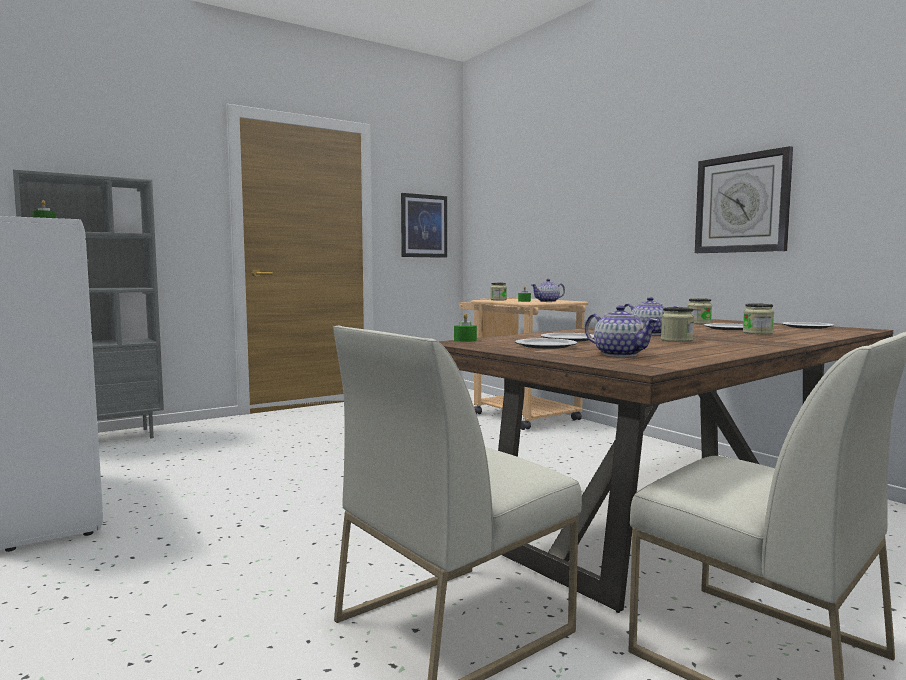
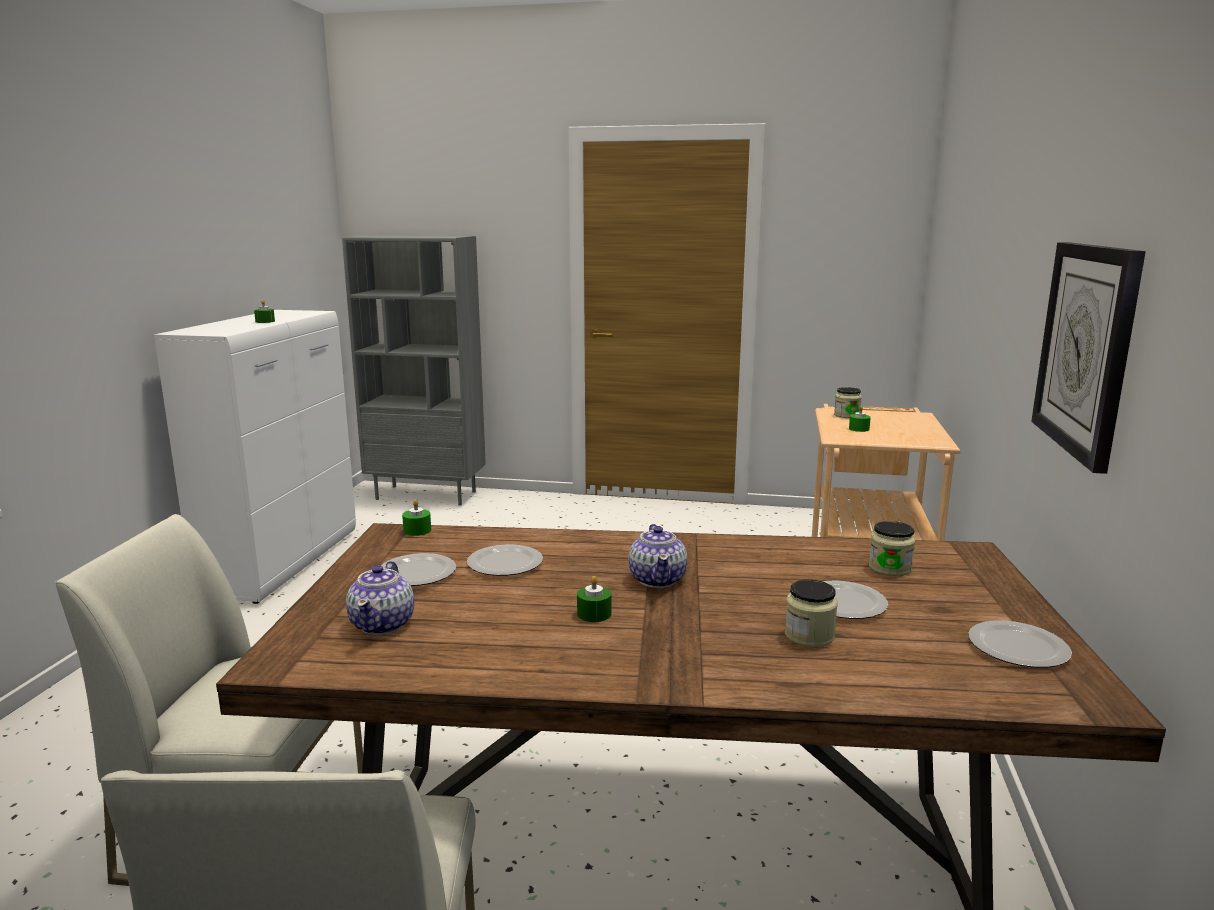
camera: 45 degrees right, 10 degrees up
(424, 226) = (848, 269): picture -> none
(548, 301) = (886, 438): teapot -> none
(676, 340) = (594, 614): jar -> green candle

